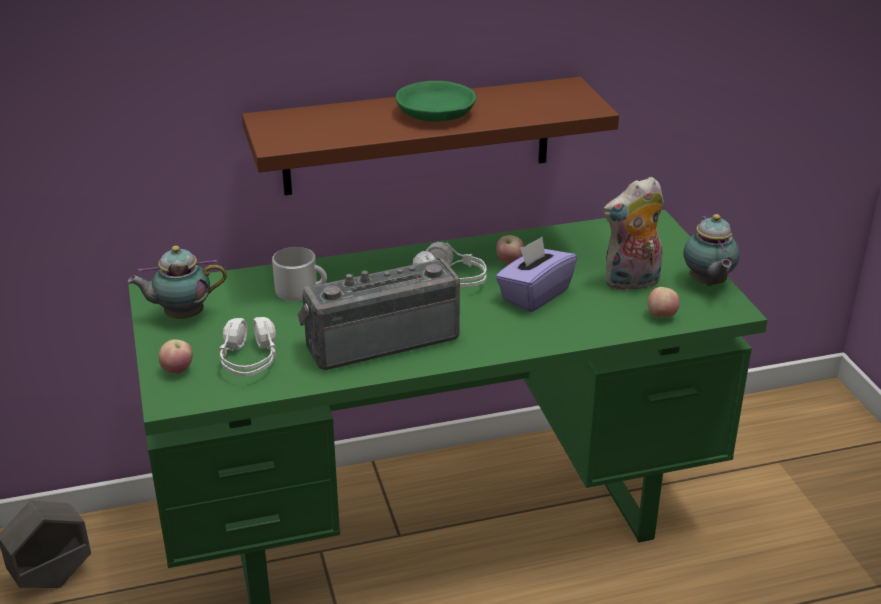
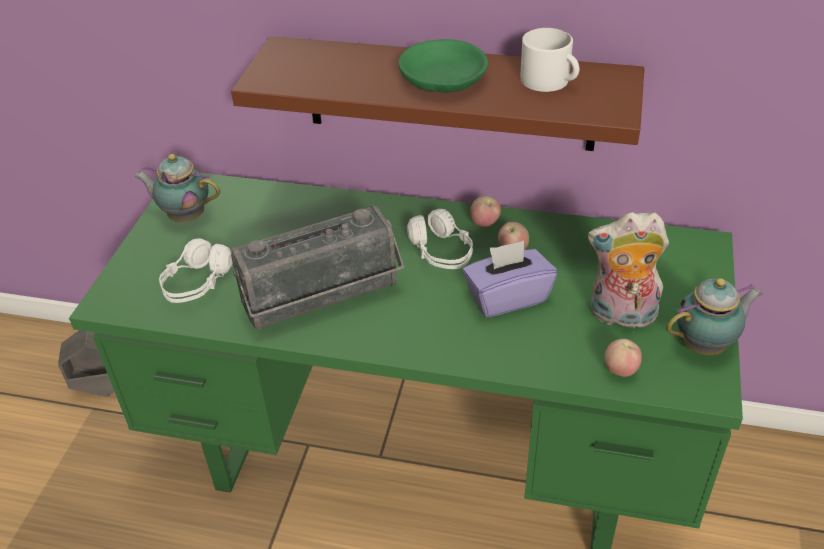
camera: 30 degrees right, 10 degrees up
(177, 371) = (135, 274): apple -> apple (484, 224)
(301, 290) = (300, 221): white mug -> white mug (550, 81)
(381, 339) = (323, 300): radio -> radio turned 150 degrees clockwise
(707, 284) = (706, 345): teapot -> teapot turned 135 degrees counterclockwise

